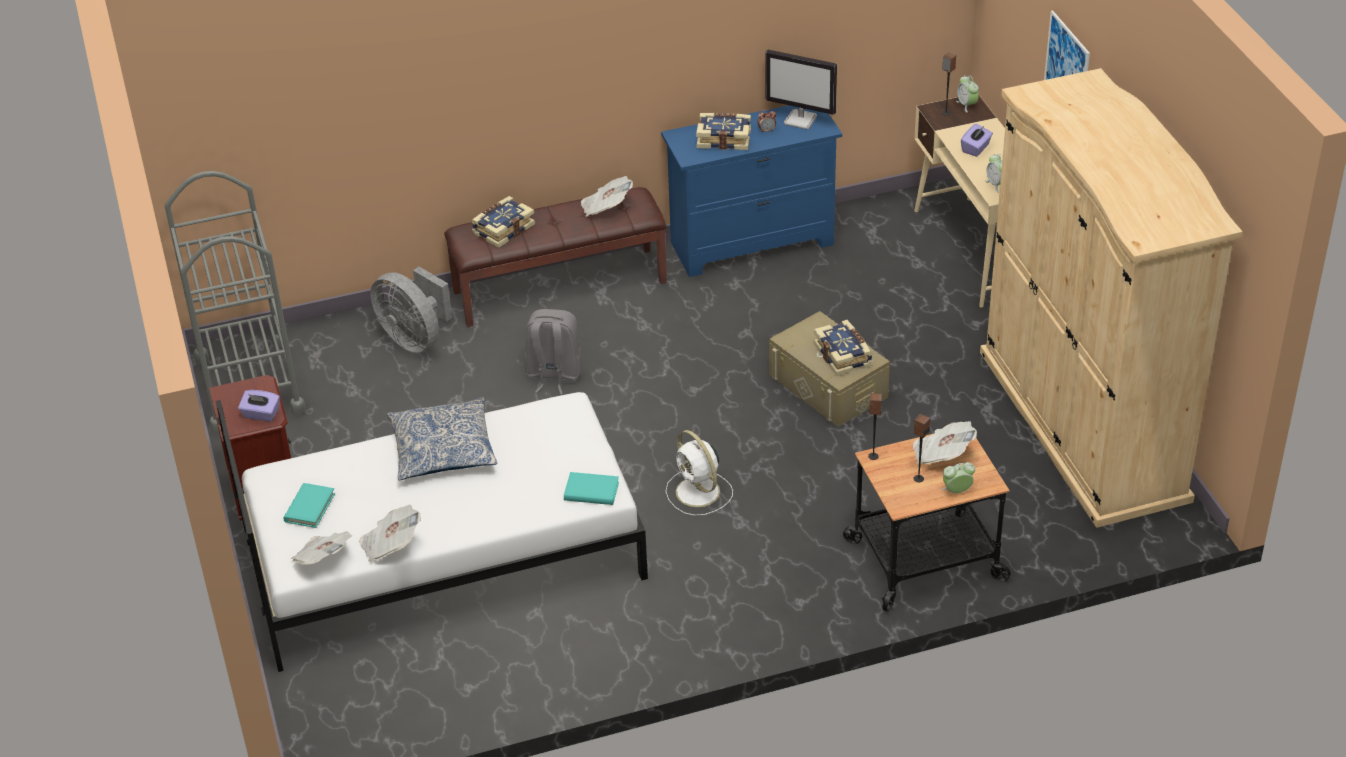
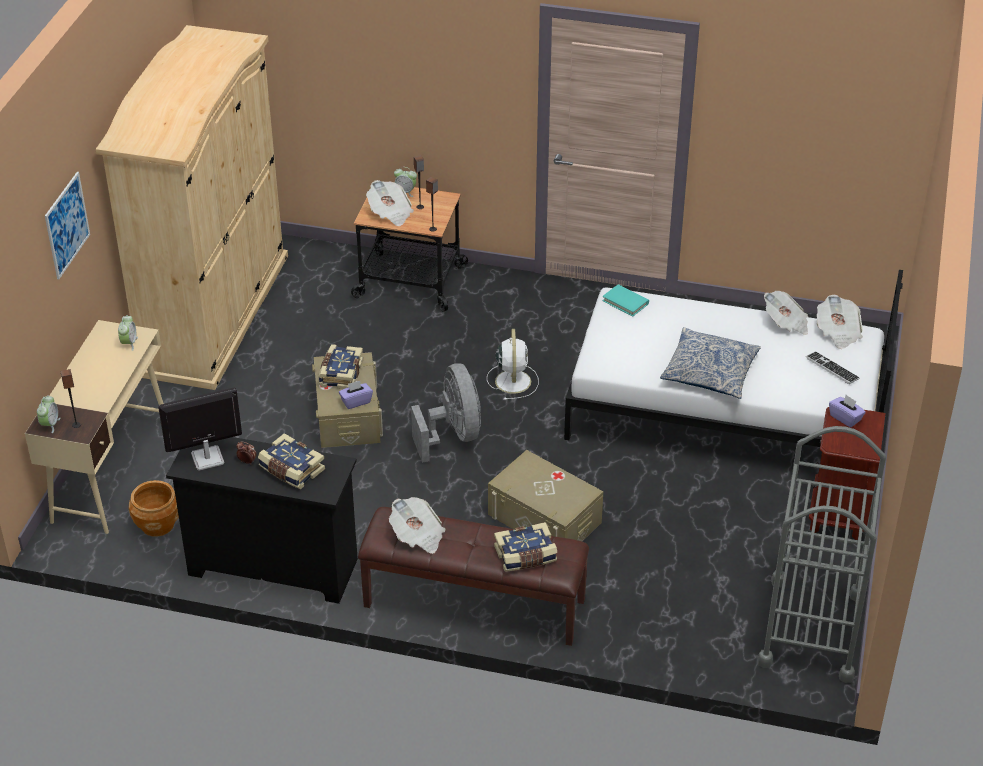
camera: 150 degrees left, 0 degrees up
(309, 508) = (832, 368): turquoise book -> keyboard
(415, 339) = (638, 608): grey fan -> grey fan (453, 435)
(553, 374) = (544, 518): grey backpack -> beige storage box
(753, 243) = (272, 567): blue dresser -> black dresser
(801, 120) = (207, 459): monitor -> monitor turned 75 degrees counterclockwise
(883, 232) = (158, 524): none -> brown planter
(976, 148) = (100, 380): purple tissue box -> purple tissue box (356, 401)

